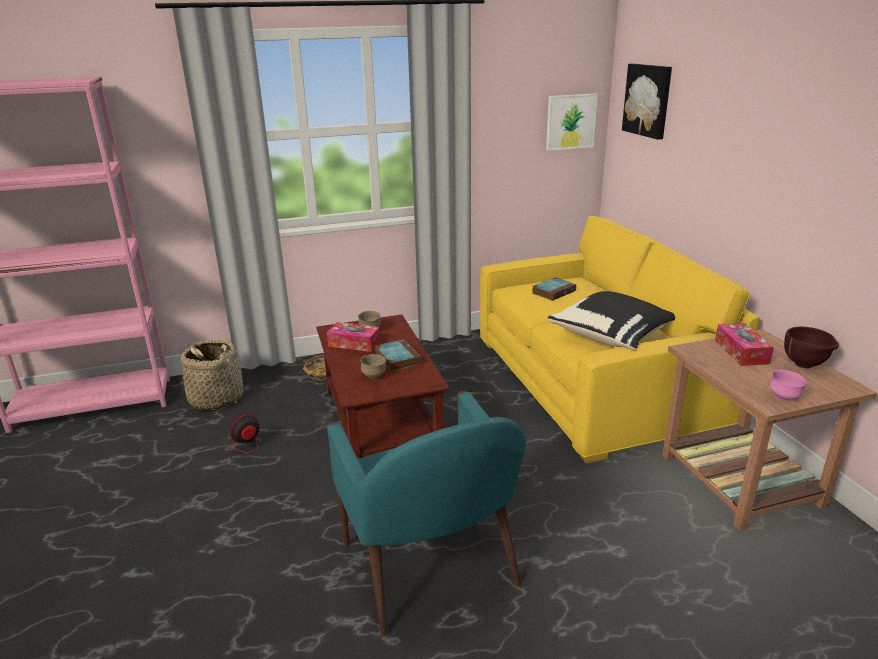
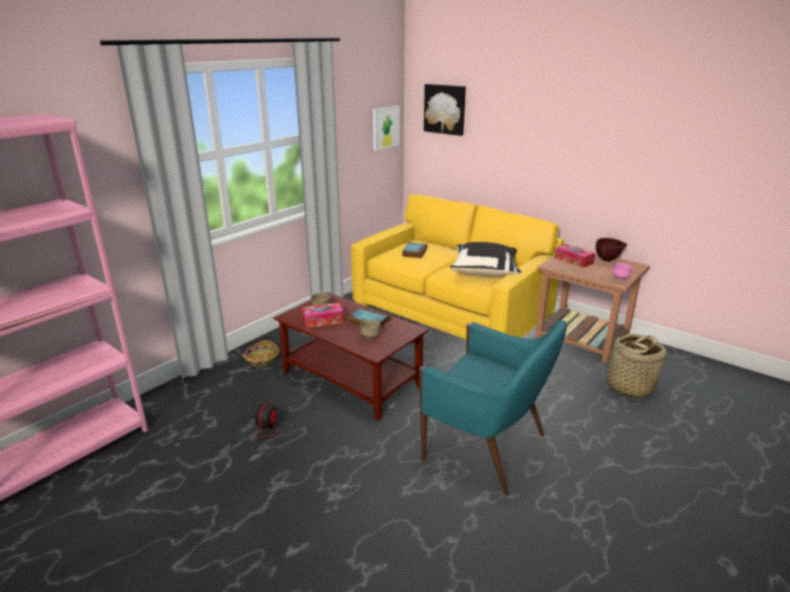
camera: 35 degrees left, 0 degrees up
(216, 399) = (190, 408): basket -> basket (629, 387)

